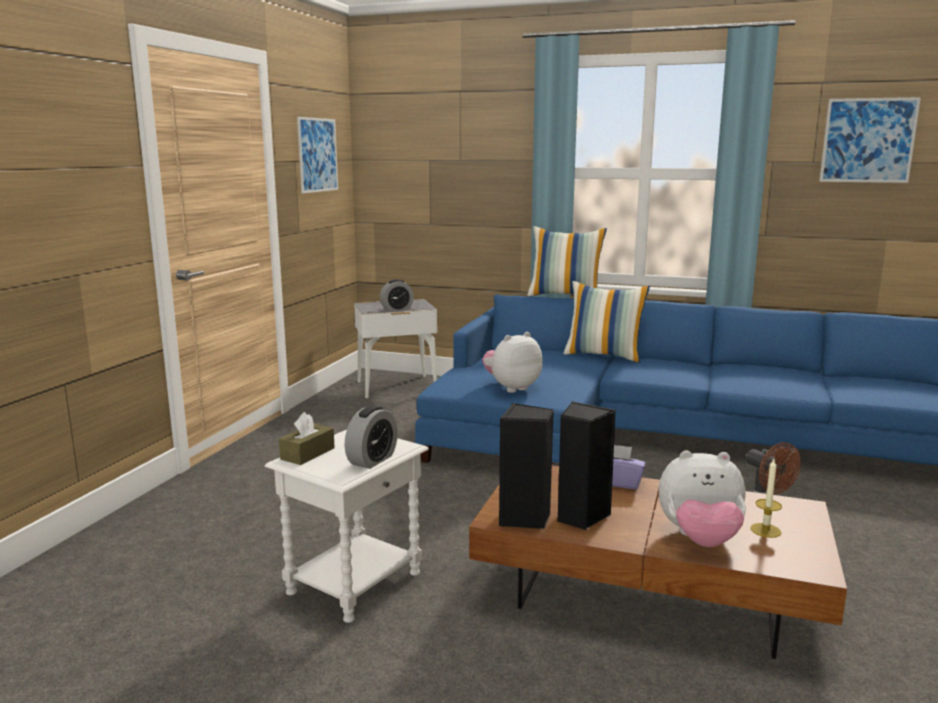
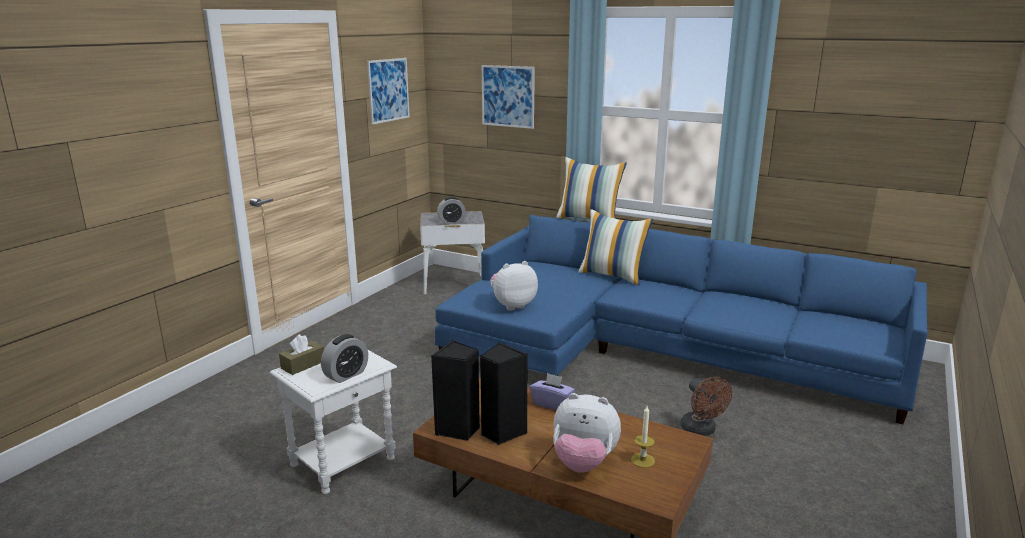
camera: 10 degrees right, 5 degrees up
(868, 140) = (863, 95): picture -> picture (508, 96)

